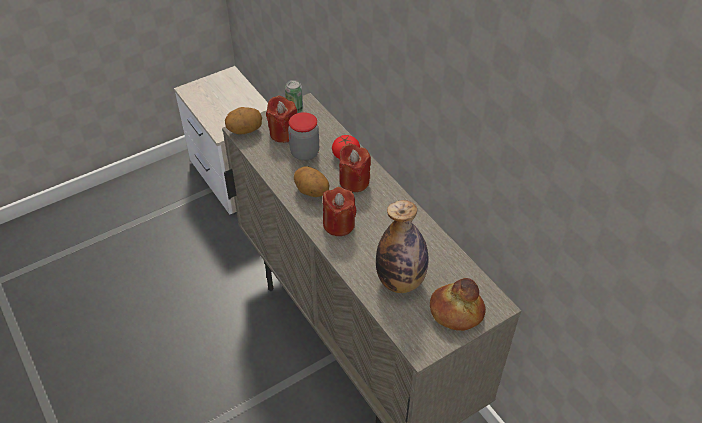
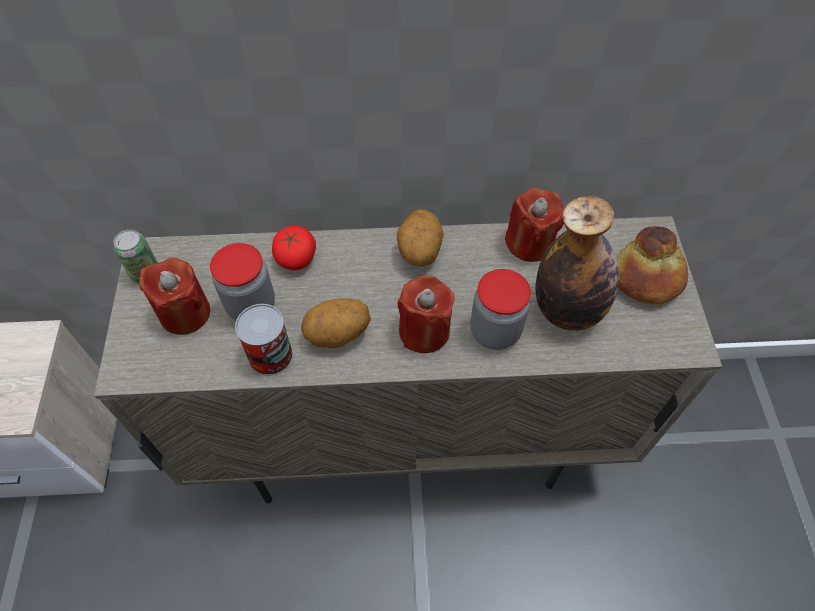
camera: 60 degrees left, 10 degrees up
(245, 130) = (131, 363): potato -> potato (419, 252)
(282, 173) = (270, 355): none -> can
(354, 181) = (355, 273): red candle -> red candle (529, 243)
(361, 254) = (495, 331): none -> jar

